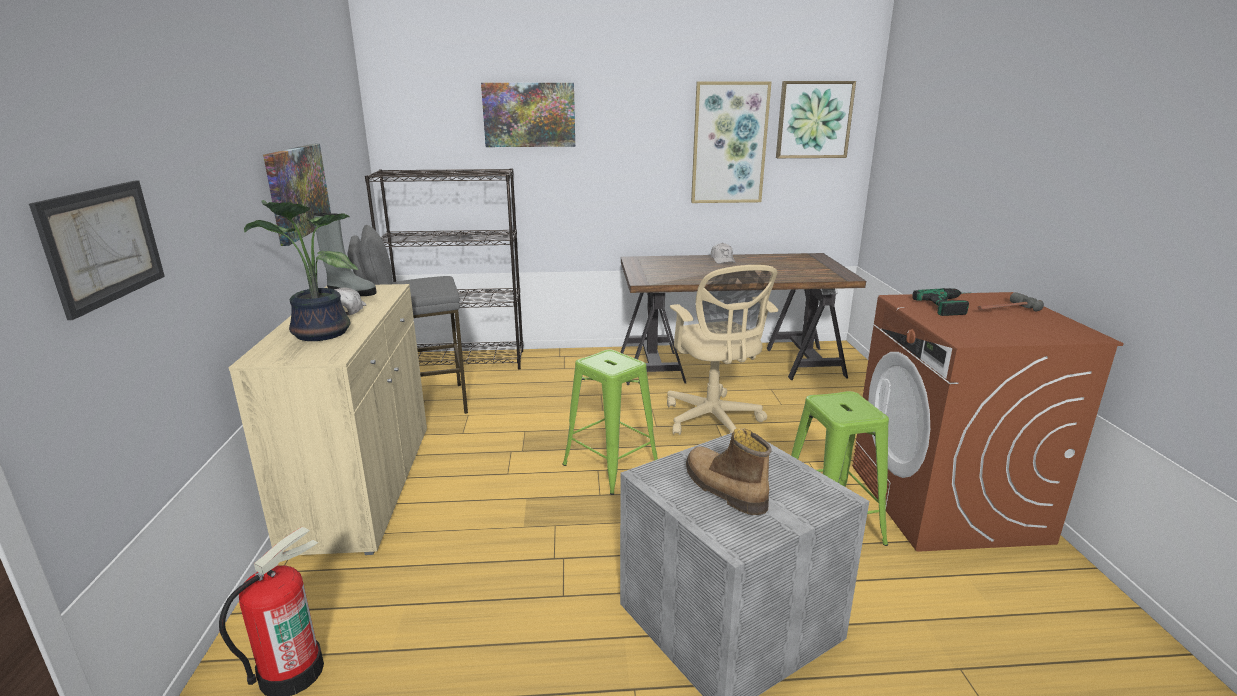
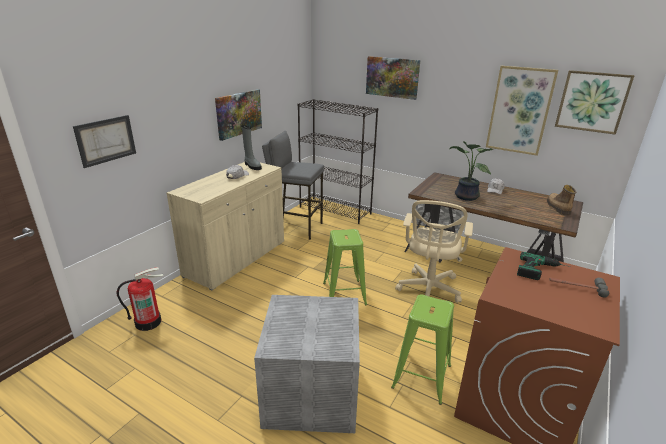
camera: 35 degrees right, 5 degrees up
(317, 334) = (211, 185): potted plant -> potted plant (465, 196)
(723, 489) = (301, 322): boot -> boot (557, 207)

